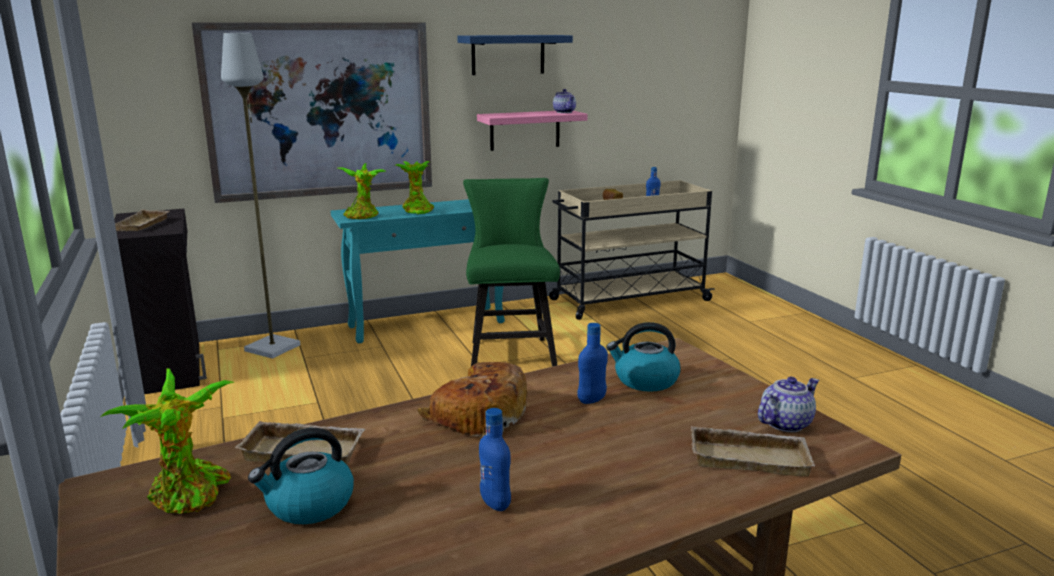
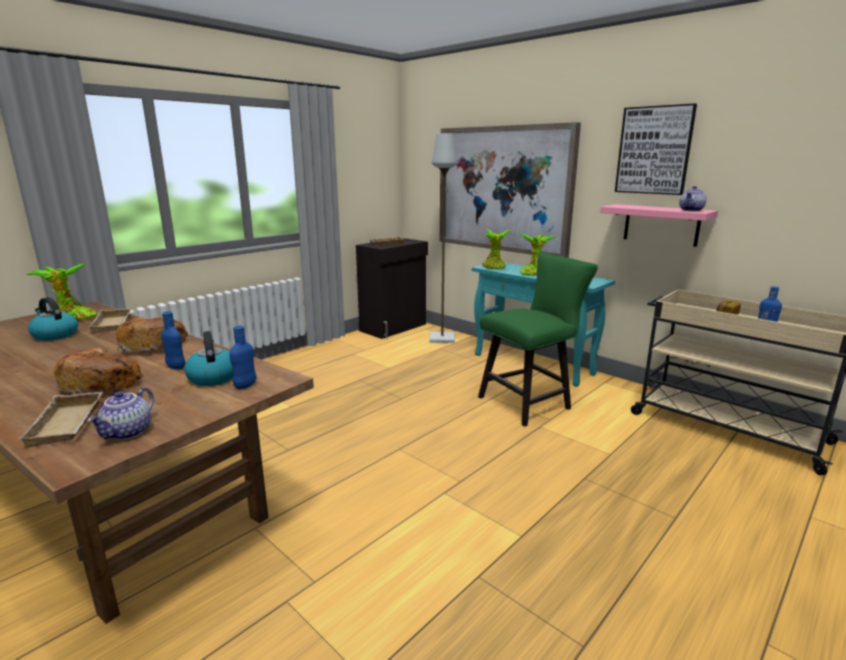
camera: 65 degrees right, 0 degrees up
(495, 503) = (37, 365): blue bottle -> blue bottle (245, 386)
(508, 54) = (654, 150): blue shelf -> picture
(621, 444) = (103, 383): none -> bread
(785, 423) = (128, 433): teapot -> teapot turned 75 degrees clockwise

